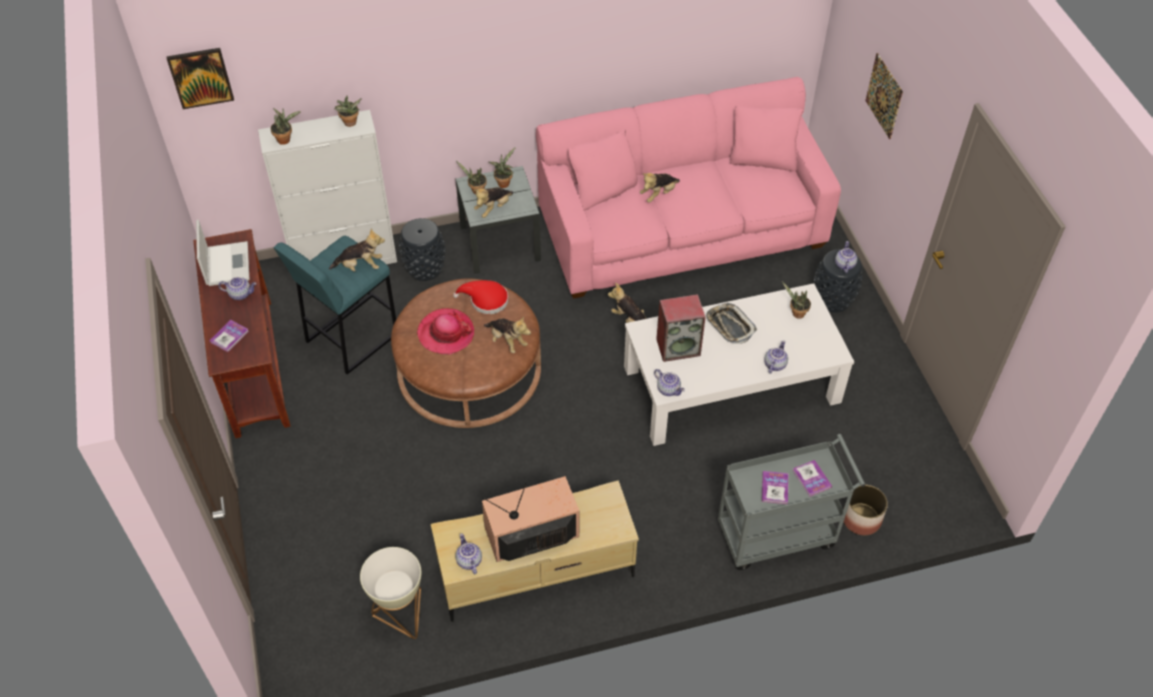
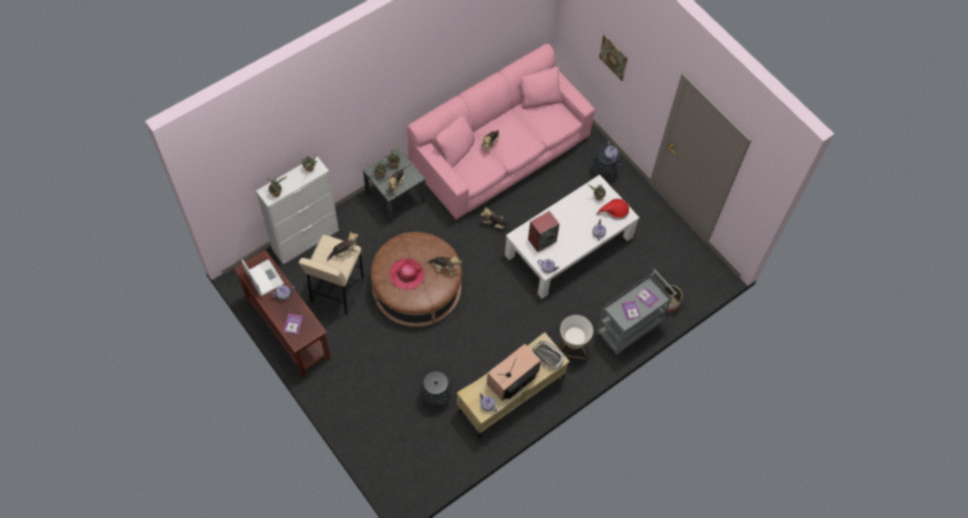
camera: 25 degrees left, 10 degrees up
(200, 77) = (223, 176): picture -> none
(350, 339) = (336, 291): turquoise stool -> beige stool
(400, 612) = (449, 443): planter -> planter (572, 348)
(425, 268) = (358, 229): black stool -> black stool (436, 396)
(485, 300) = (419, 246): red hat -> red hat (615, 211)
(730, 326) = (564, 217): tray -> tray (547, 357)

